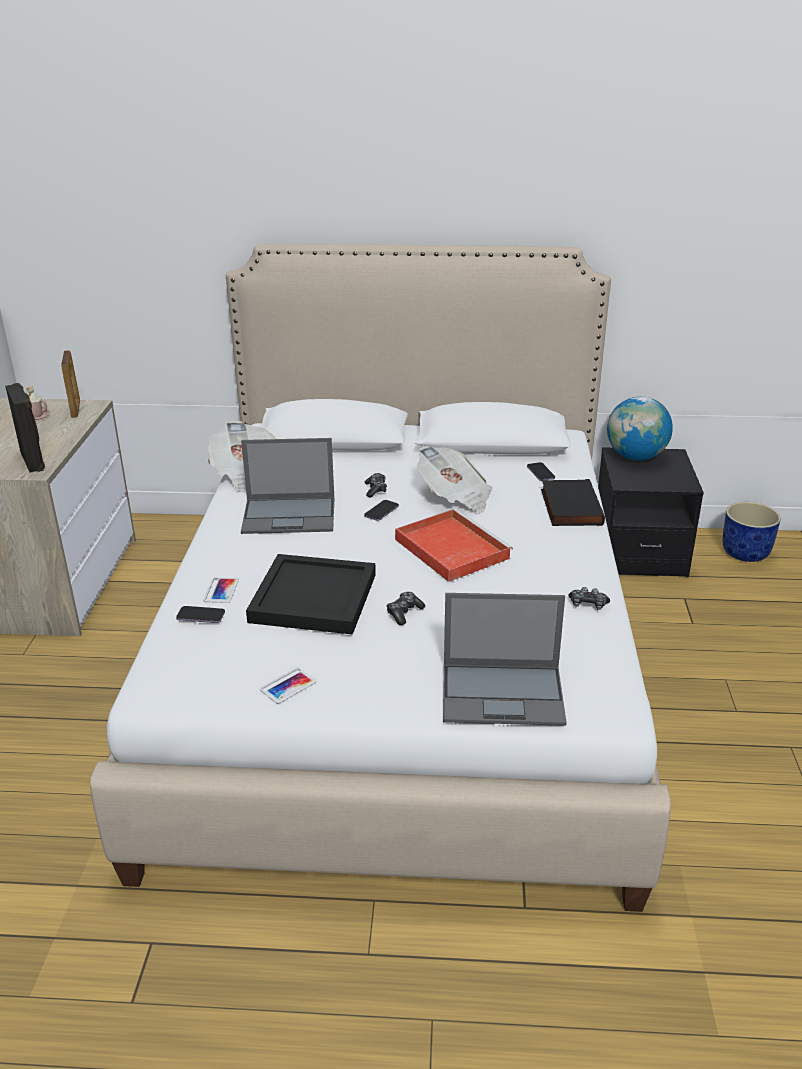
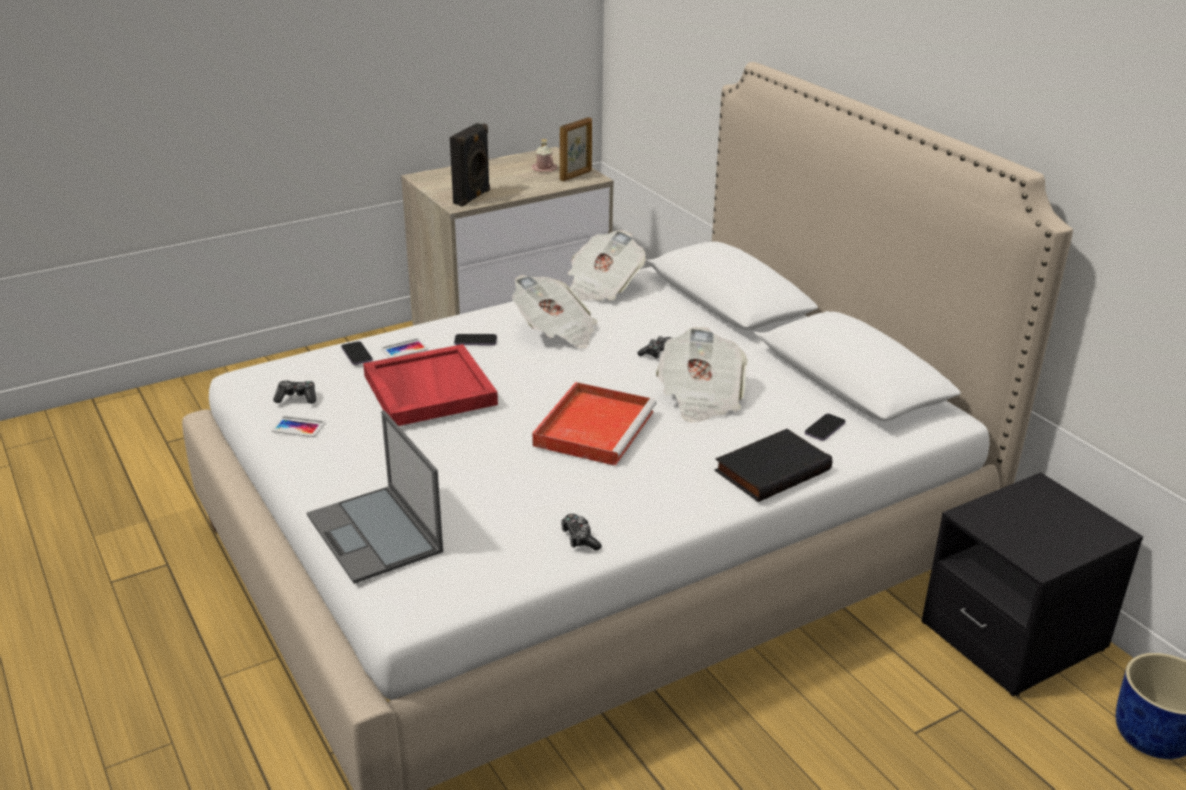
camera: 55 degrees right, 0 degrees up
(290, 515) = (556, 332): laptop -> newspaper
(312, 598) = (428, 389): black tray -> red tray
(381, 511) = (618, 370): phone -> phone (475, 341)
(404, 613) = (457, 442): game controller -> game controller (297, 398)
(635, 457) = (1054, 504): globe -> none

